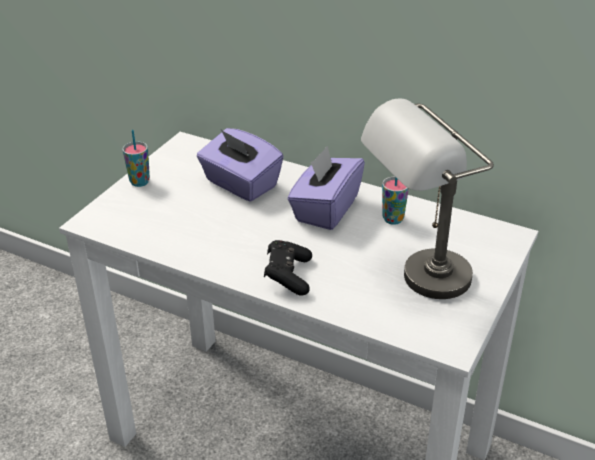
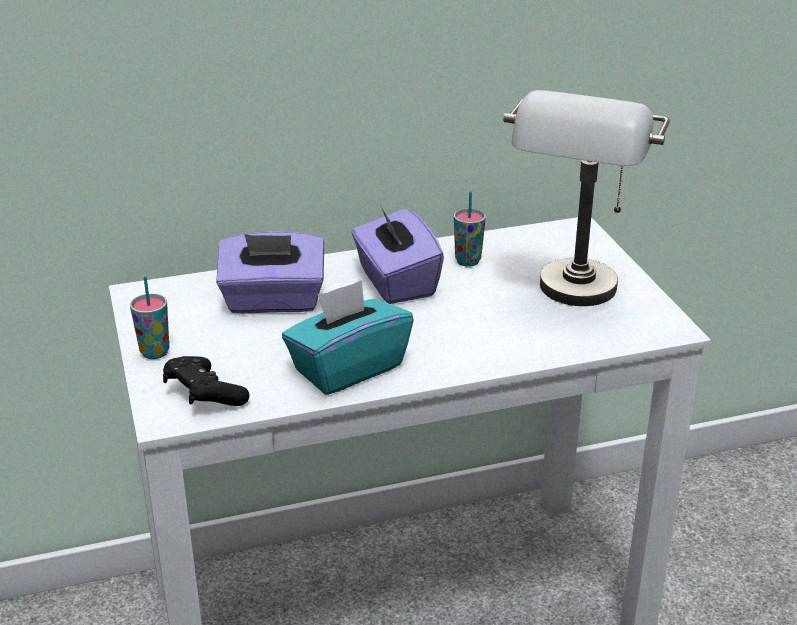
camera: 45 degrees left, 5 degrees down
(212, 248) = (348, 368): none -> turquoise tissue box
(288, 276) = (460, 352): black game controller -> black game controller (204, 396)

